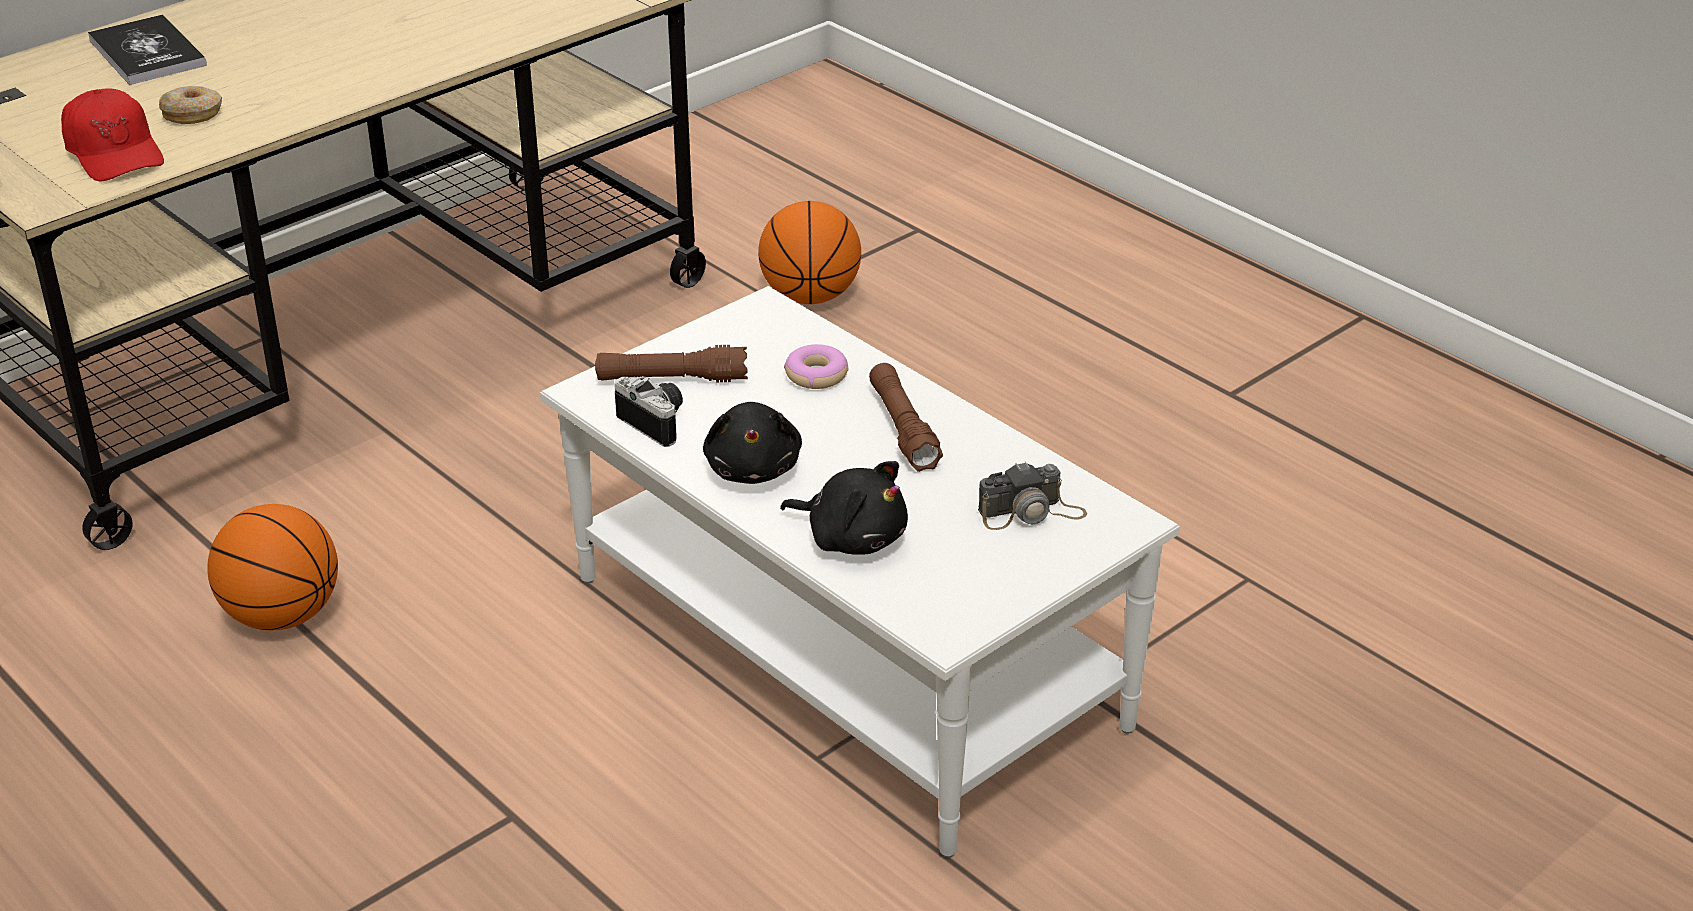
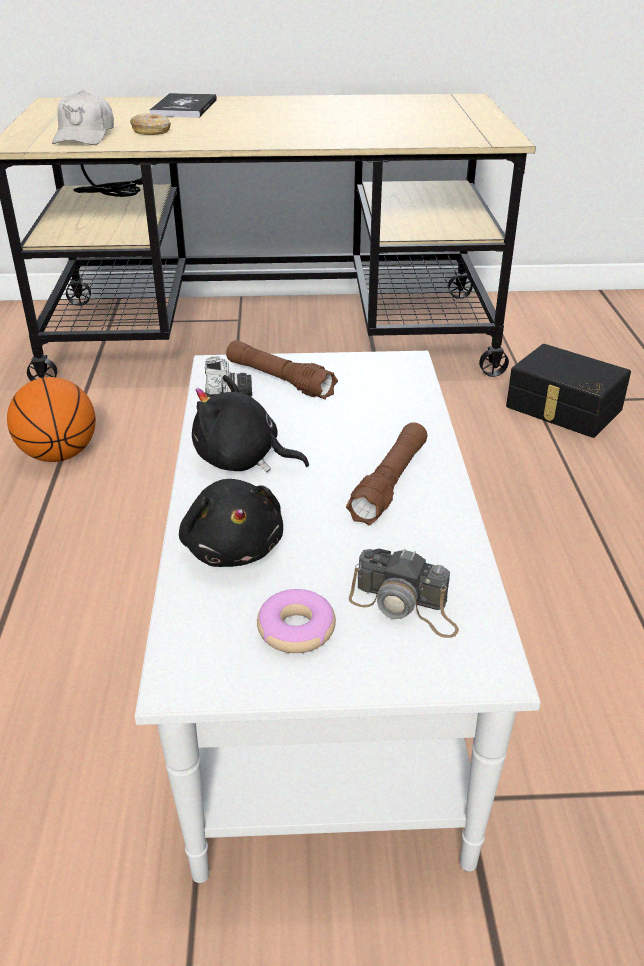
camera: 40 degrees right, 0 degrees up
(114, 152) = (85, 136): red cap -> white cap
(753, 468) = (242, 460): black plush toy -> black plush toy turned 75 degrees clockwise
(810, 296) = (562, 409): basketball -> black storage box
(816, 375) = (379, 417): donut -> donut (296, 629)

